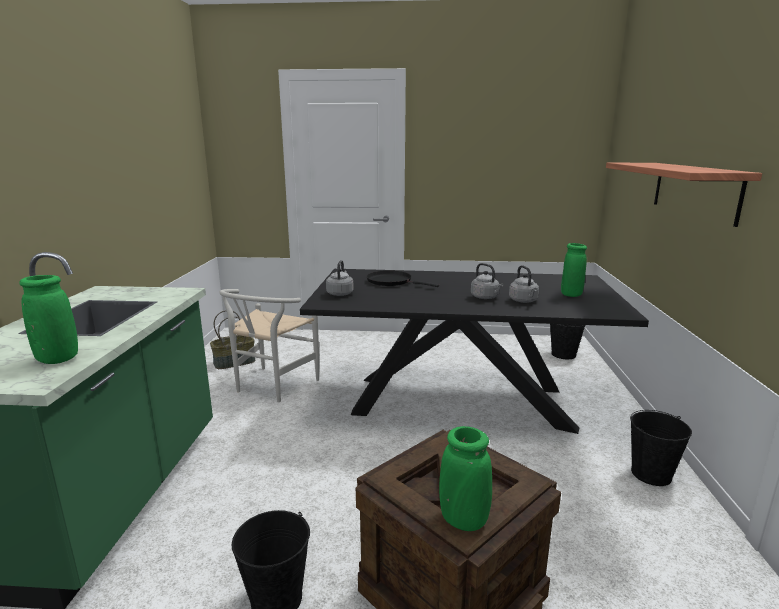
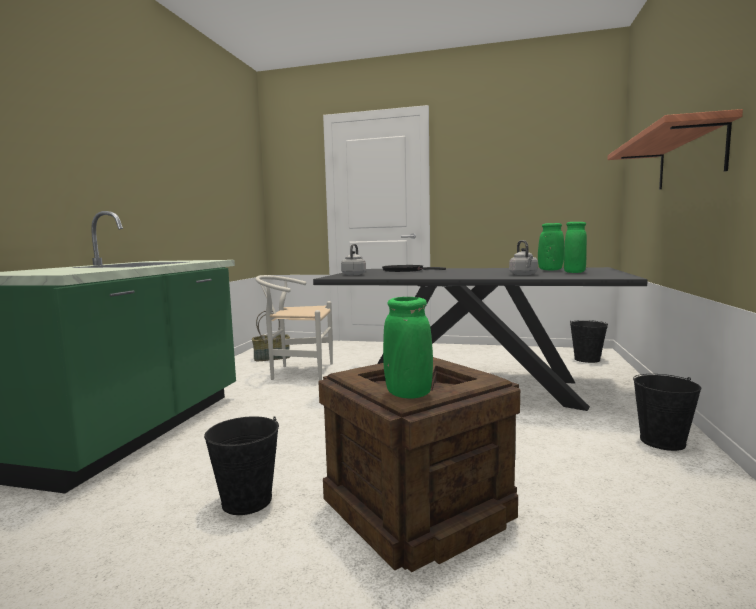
camera: 10 degrees right, 10 degrees down
(57, 359) = (88, 270): green vase -> green vase (550, 270)
(271, 387) = (297, 372): white chair -> white chair turned 60 degrees clockwise
(486, 297) = (487, 274): grey kettle -> none

